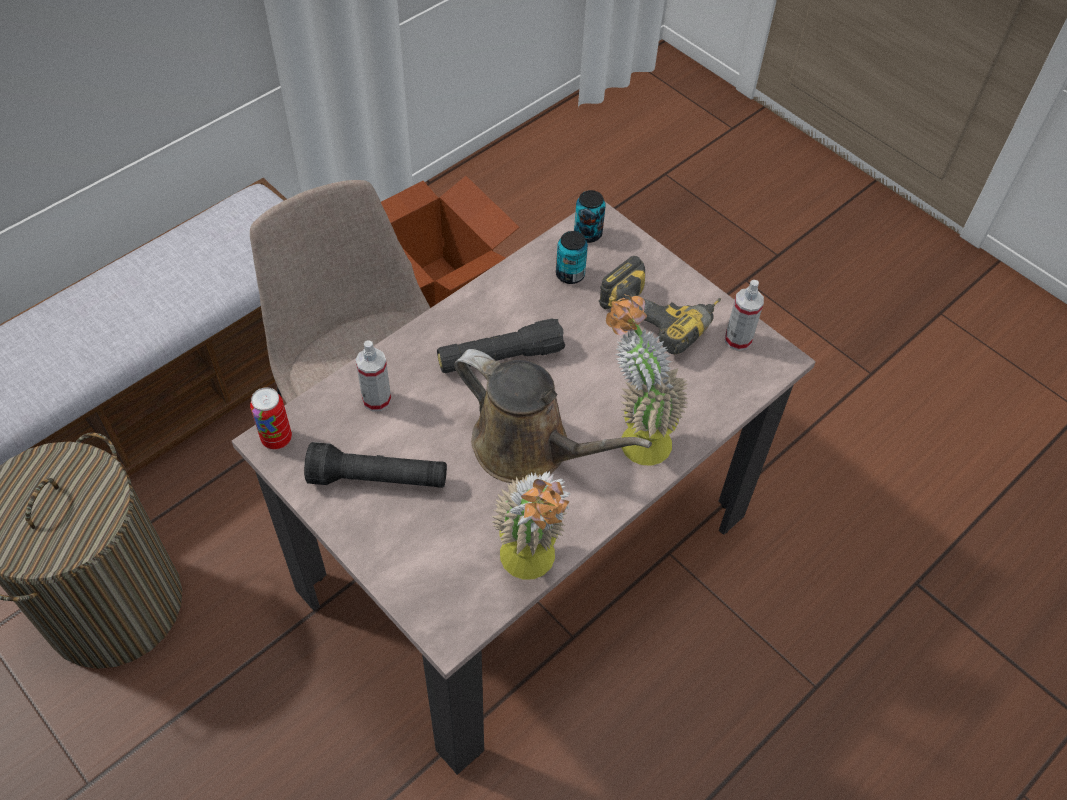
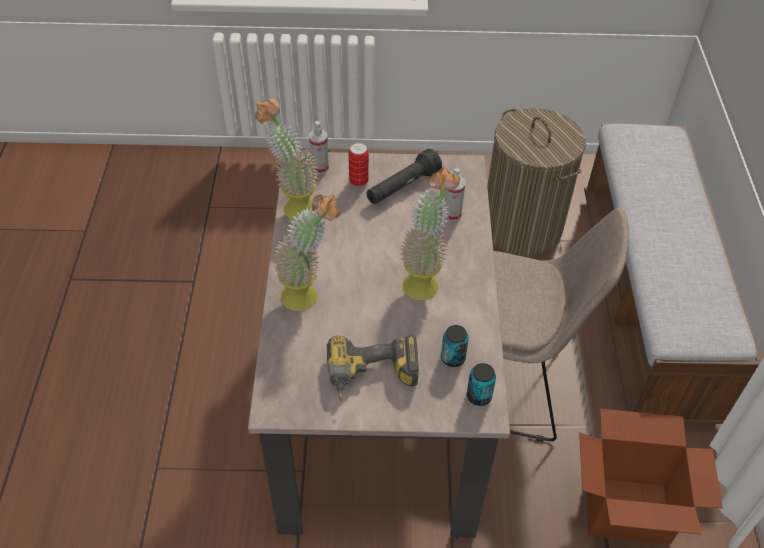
camera: 135 degrees right, 5 degrees down
(277, 439) = (467, 168): can -> can (358, 181)
(500, 357) = (425, 279): black flashlight -> potted plant
(529, 448) = (354, 249): brown watering can -> none
(738, 340) = (309, 400): spray bottle -> spray bottle (319, 168)

